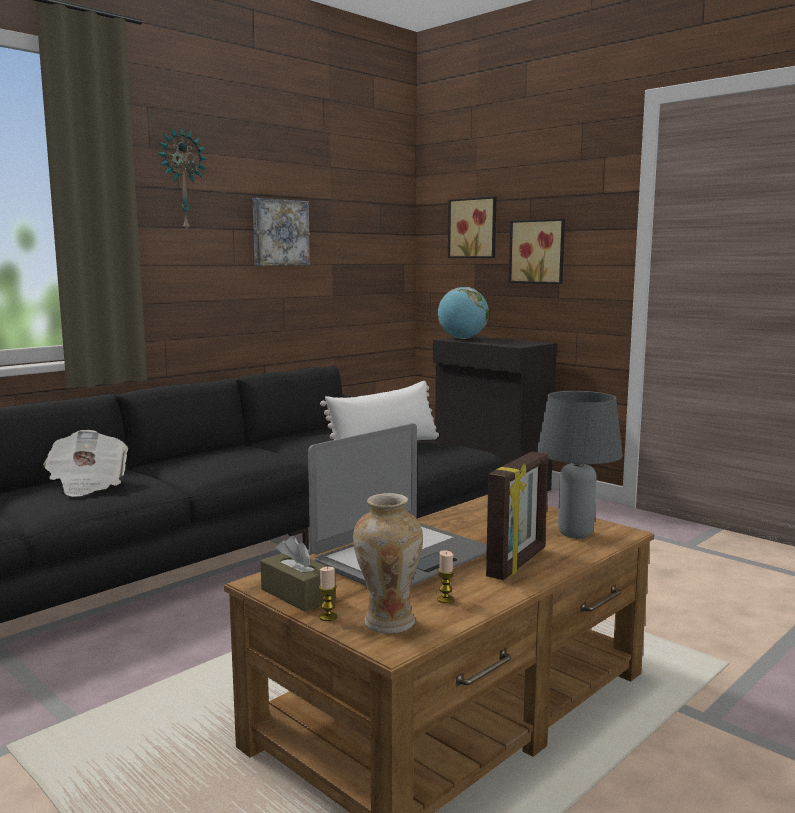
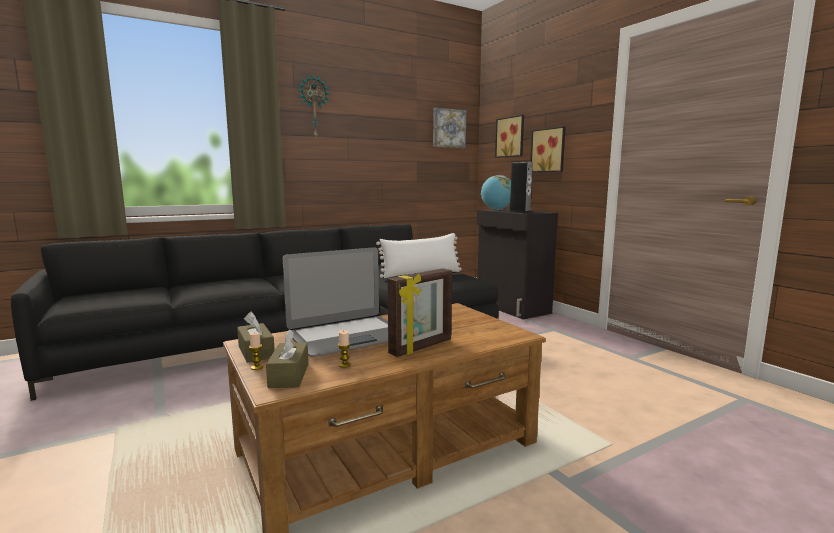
camera: 15 degrees right, 0 degrees up
(88, 484) = (225, 283): newspaper -> none
(279, 232) = (379, 140): picture -> picture (448, 128)
(387, 623) = (289, 375): vase -> brown tissue box
(505, 344) = (520, 212): none -> speaker
(576, 534) = (485, 332): grey table lamp -> none

